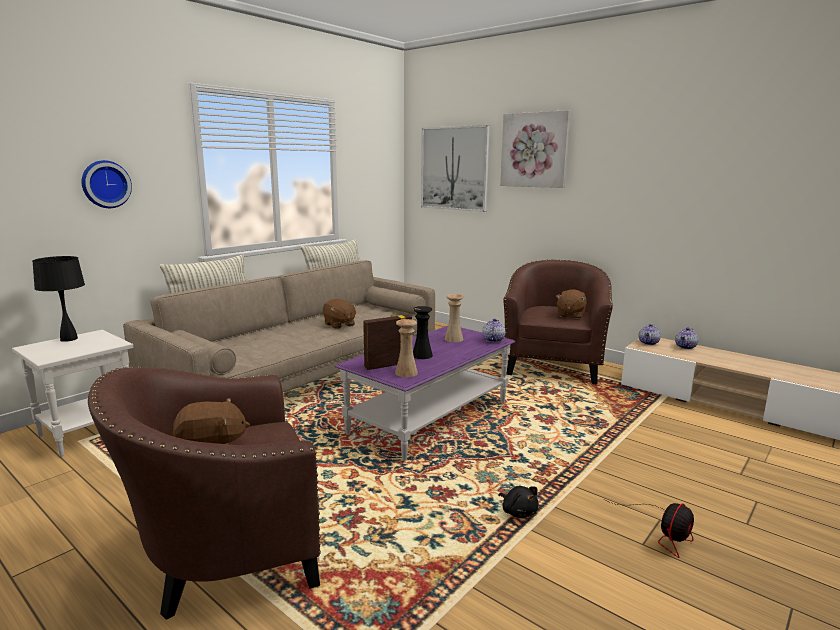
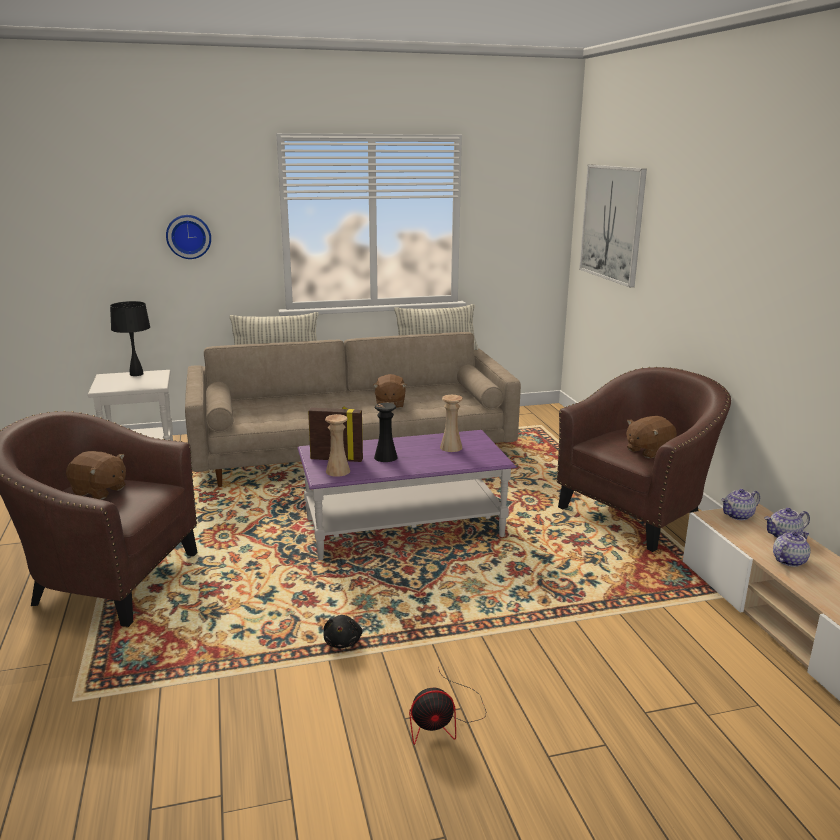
camera: 35 degrees right, 5 degrees up
(493, 340) = (490, 459): teapot -> teapot (788, 560)
(534, 150) = (683, 210): picture -> none

